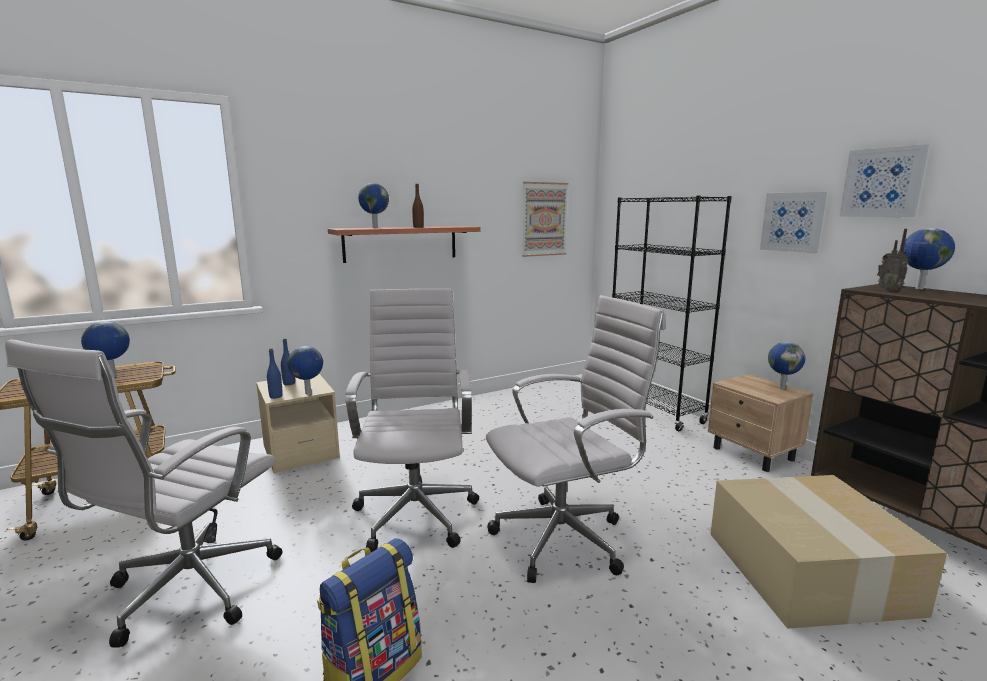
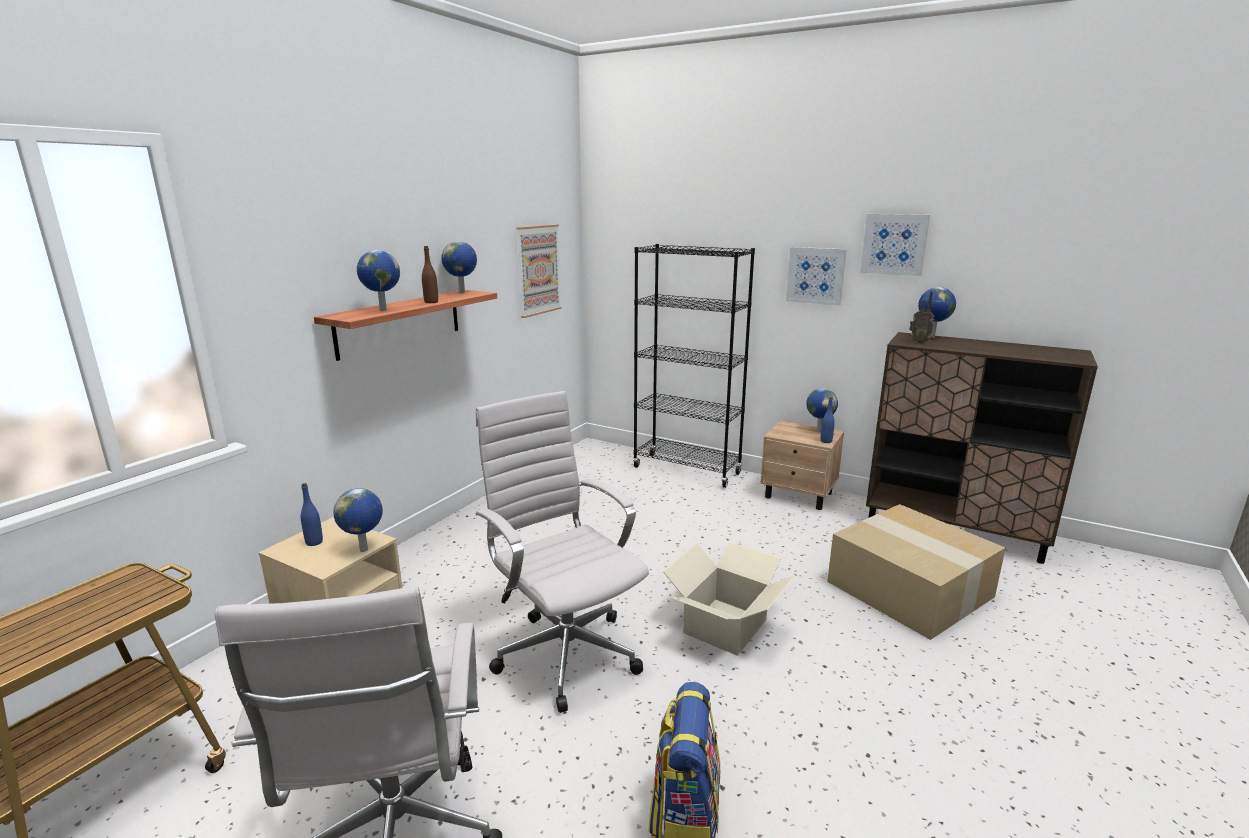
camera: 30 degrees left, 5 degrees up
(112, 376) = (94, 608): globe -> globe (462, 292)
(276, 396) = (323, 566): blue bottle -> blue bottle (826, 441)
(566, 538) = (726, 626): white office chair -> cardboard box

